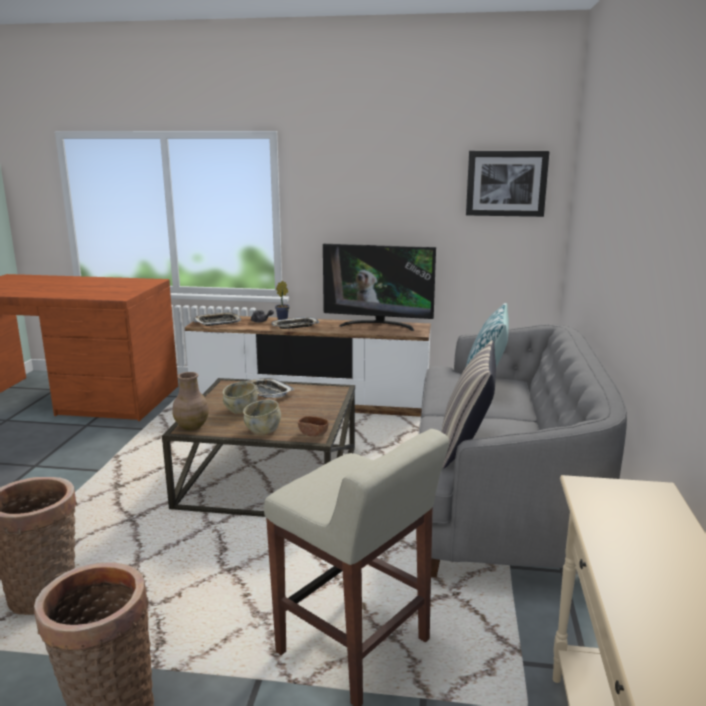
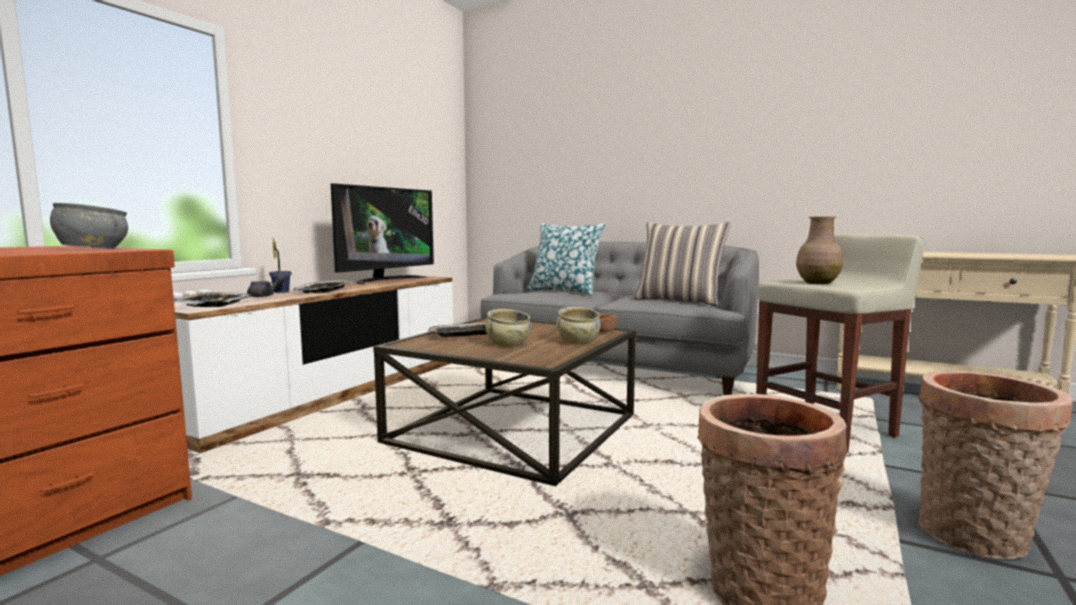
camera: 70 degrees left, 10 degrees down
(120, 293) = (92, 249): none -> grey bowl
(191, 426) = (538, 360): brown vase -> brown vase (817, 283)
(506, 183) = (432, 141): picture -> none

